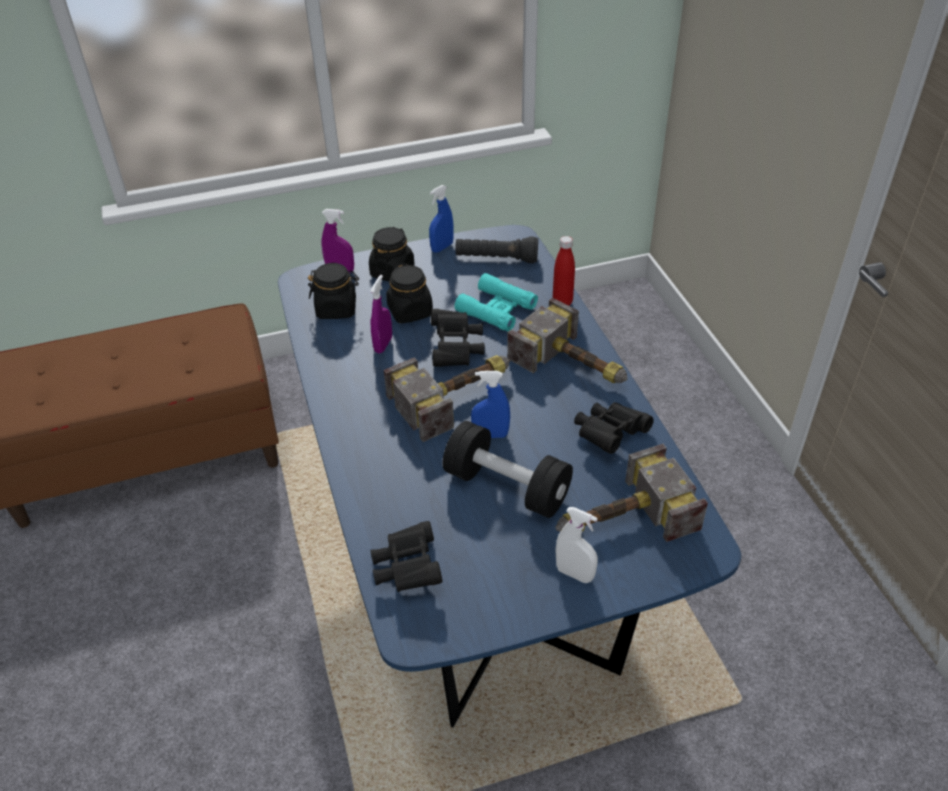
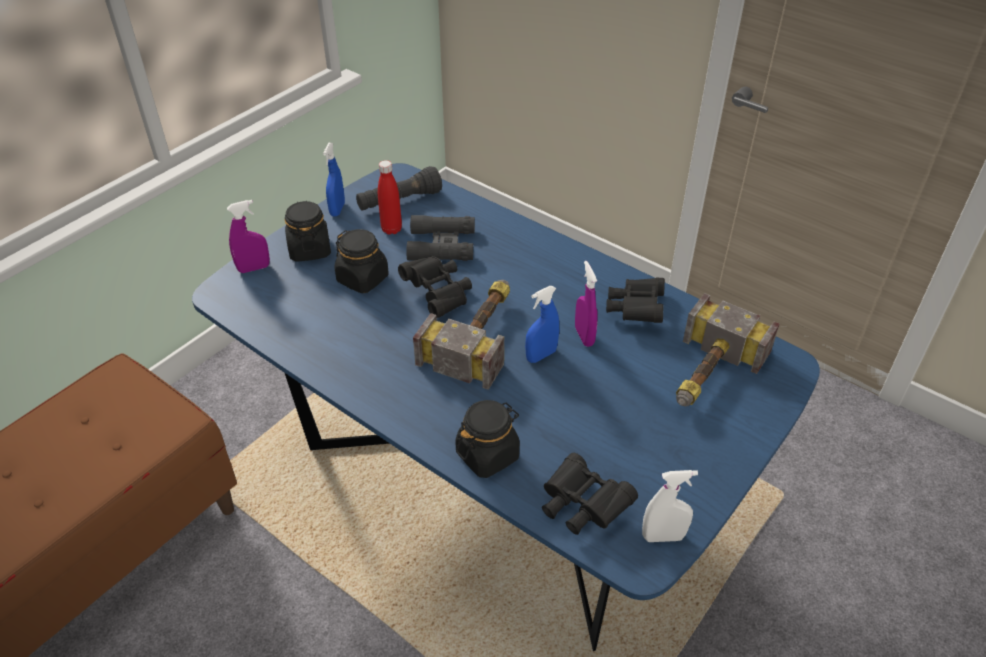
camera: 35 degrees left, 0 degrees up
(337, 309) = (286, 305): black jar -> black jar (488, 455)
(383, 345) = (366, 320): purple spray bottle -> purple spray bottle (584, 336)
(496, 309) = (441, 245): turquoise binoculars -> black binoculars
(507, 486) = (596, 392): black dumbbell -> none
(562, 302) = (493, 217): red bottle -> red bottle (391, 229)
(574, 574) = (716, 435): white spray bottle -> white spray bottle (663, 537)
(575, 366) = (555, 265): hammer -> none

